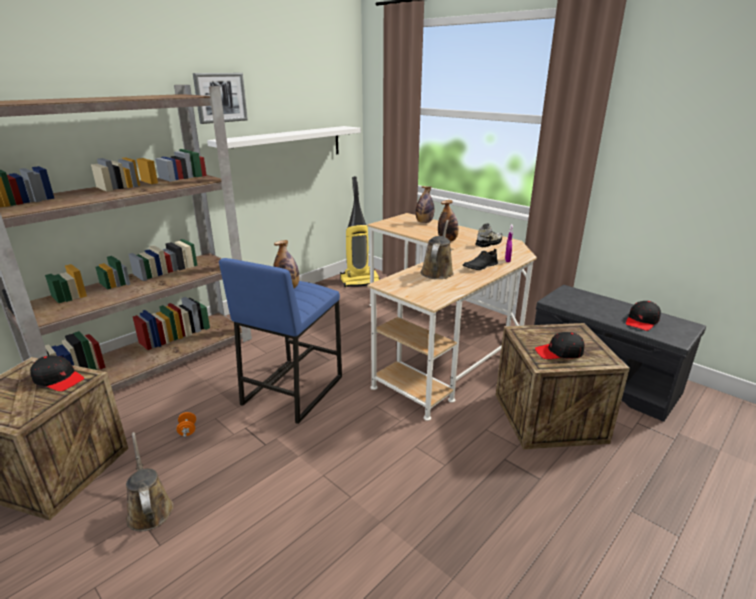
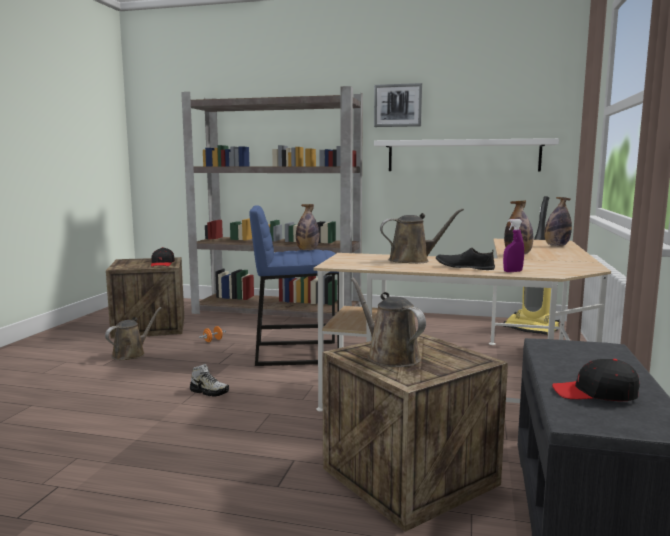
camera: 60 degrees right, 15 degrees down
(488, 243) = (553, 263): shoe -> shoe (209, 392)
(559, 352) = (389, 356): black cap -> brown watering can

